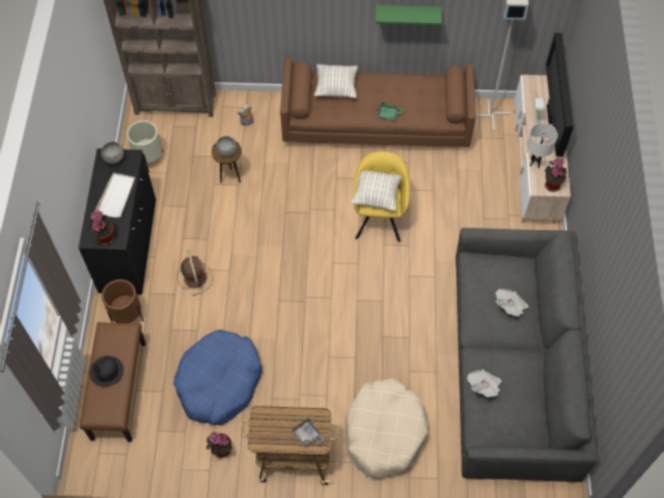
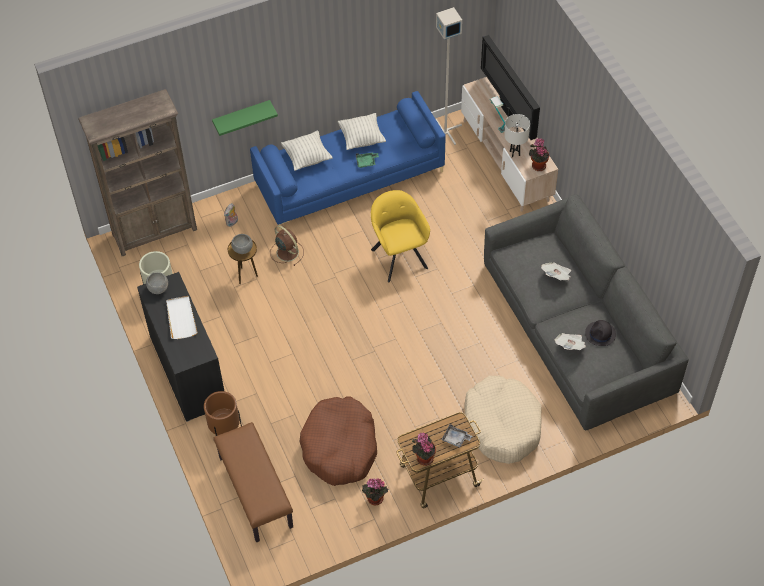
camera: 25 degrees left, 5 degrees down
(105, 237) = (193, 356): potted plant -> potted plant (423, 457)
(106, 371) = (249, 471): black hat -> black hat (600, 334)
(195, 277) = (266, 372): brown fan -> brown fan (286, 252)
(219, 382) = (340, 447): blue dog bed -> brown dog bed
(376, 123) = (350, 177): brown sofa -> blue sofa
(376, 196) = (396, 233): pillow -> pillow (361, 138)
(407, 14) = (353, 66): green shelf -> green shelf (242, 117)

